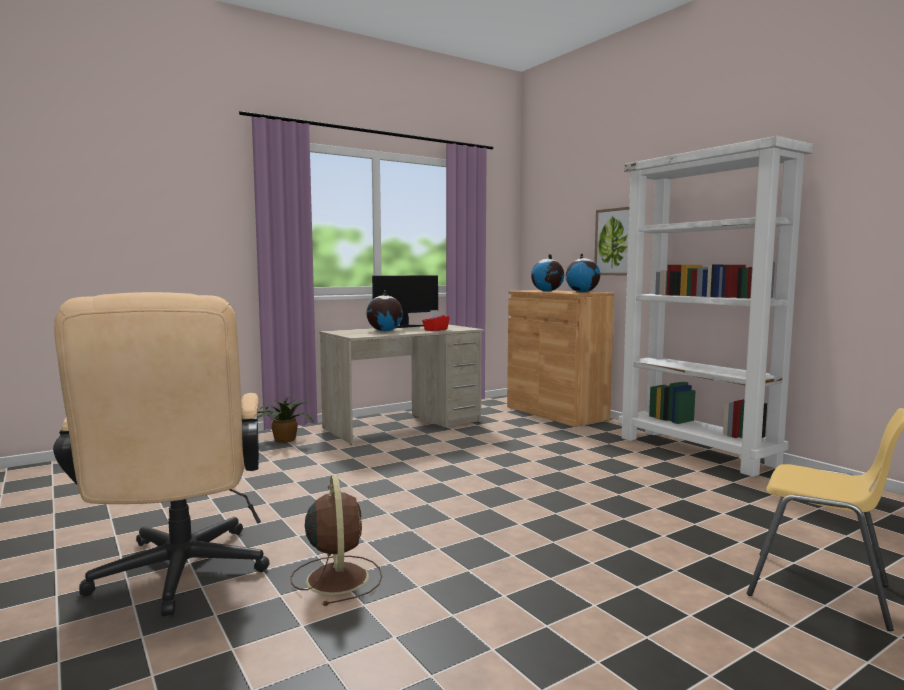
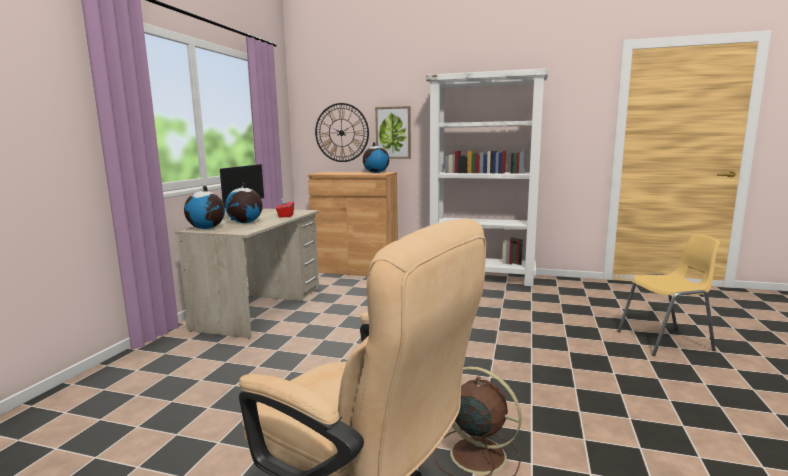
camera: 40 degrees left, 5 degrees up
(282, 440) = (168, 355): potted plant -> none
(547, 291) = (345, 173): globe -> globe (207, 228)
(563, 243) = (341, 132): none -> wall clock

